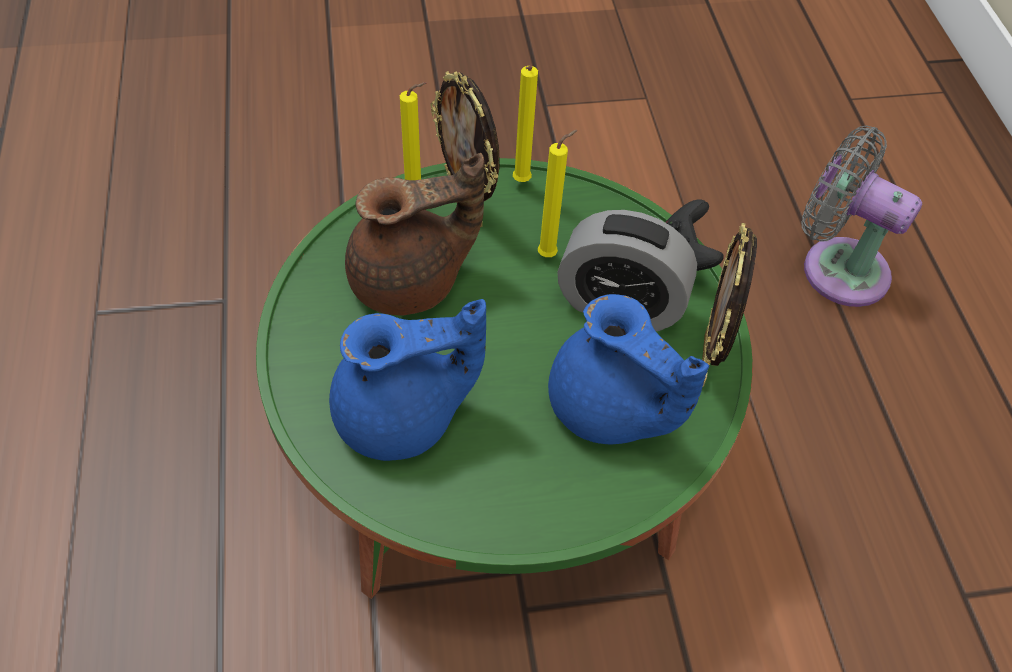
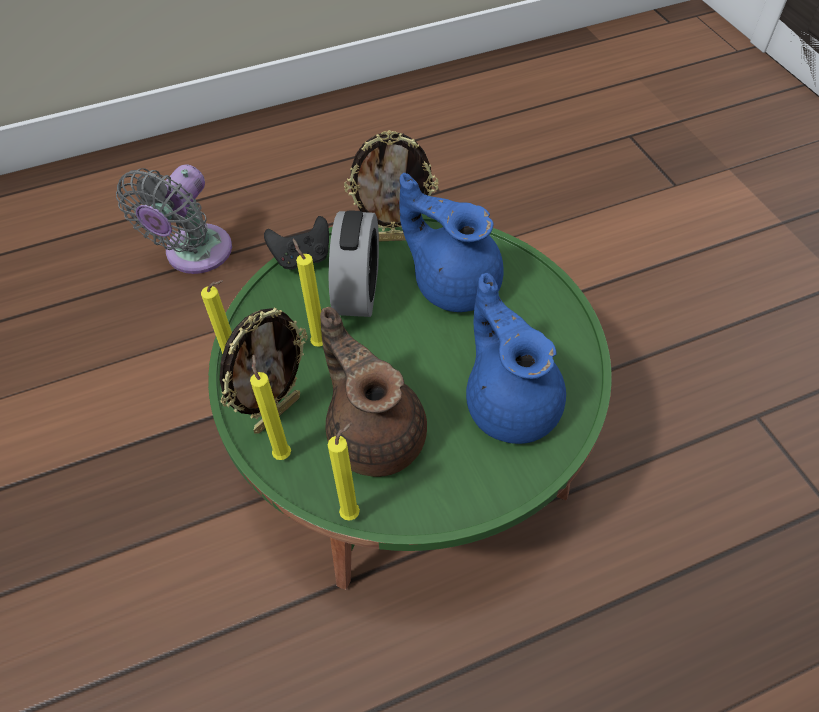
camera: 100 degrees left, 0 degrees up
(325, 244) = (353, 512): none -> yellow candle
(609, 409) = (454, 283): blue teapot -> blue teapot turned 90 degrees counterclockwise

